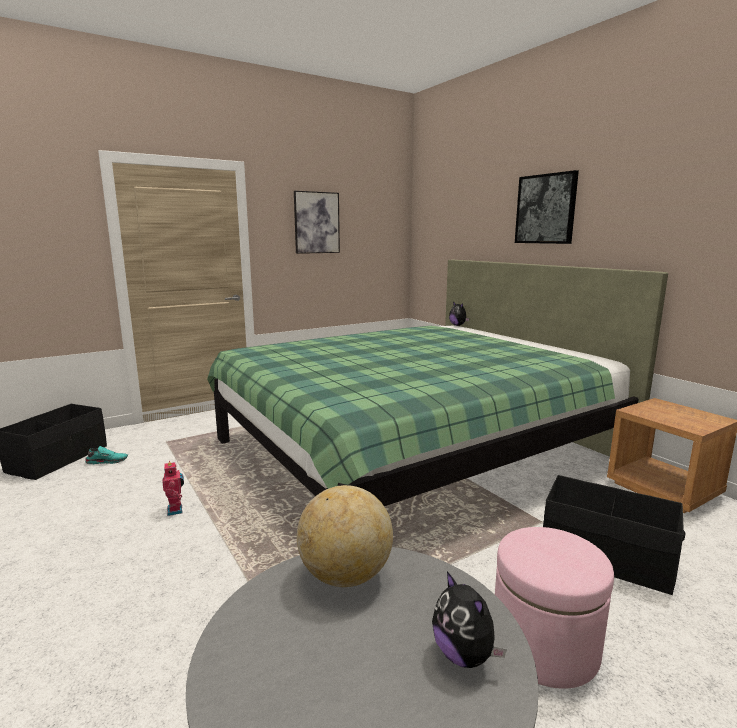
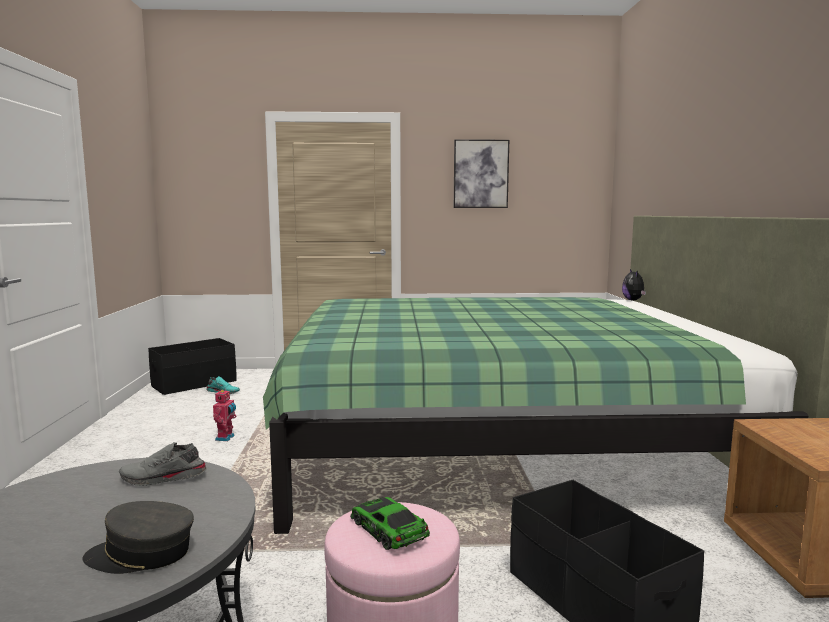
camera: 30 degrees right, 5 degrees down
(345, 576) = (163, 479): globe -> grey shoe
(464, 655) = (141, 554): plush toy -> grey cap
(546, 209) = (728, 140): picture -> none
(553, 554) = (388, 529): none -> toy car

